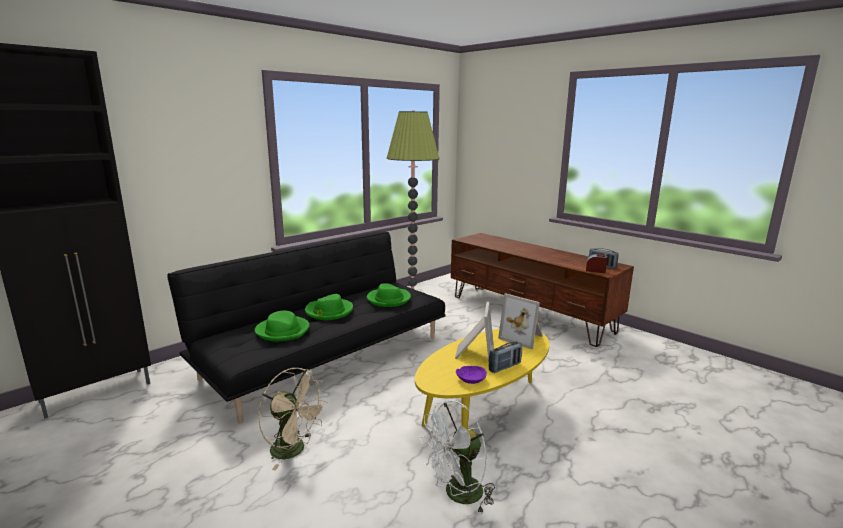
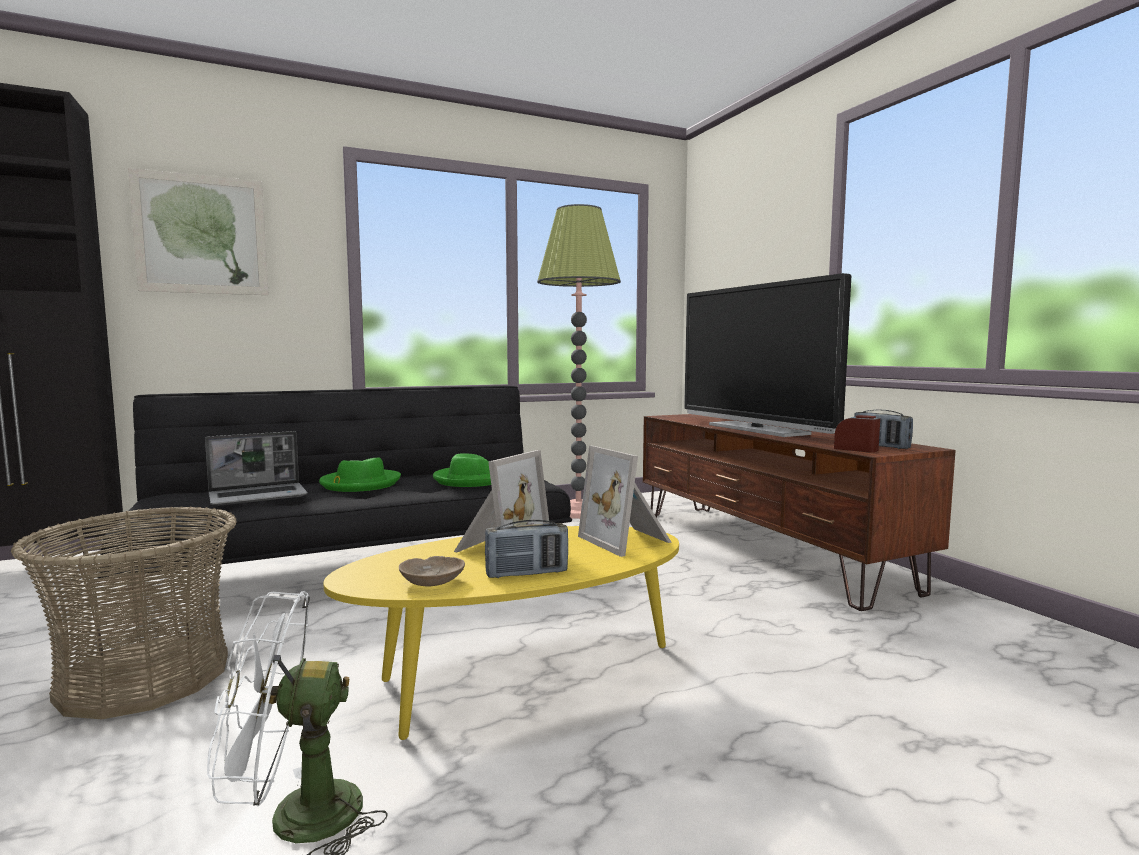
camera: 20 degrees right, 10 degrees down
(173, 142) = (201, 235): none -> picture
(283, 331) = (259, 496): green hat -> laptop
(294, 450) = (145, 676): beige fan -> basket
(470, 379) = (431, 581): purple bowl -> beige bowl
(529, 252) = (756, 429): none -> television

